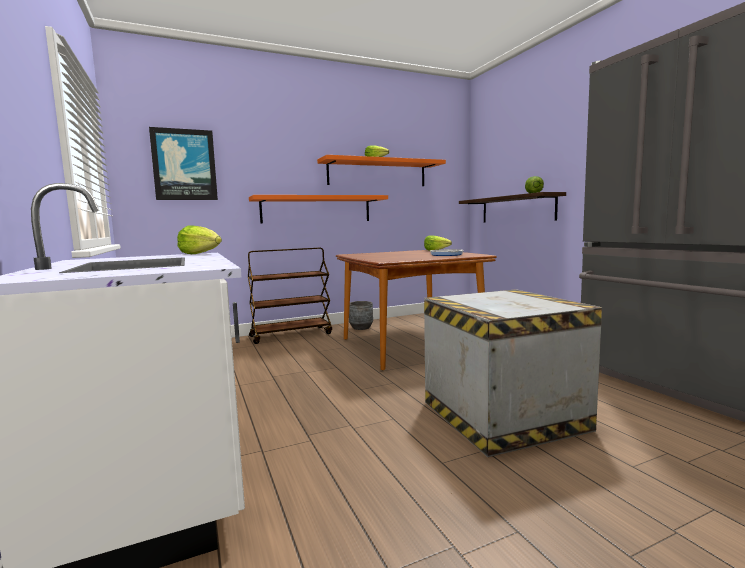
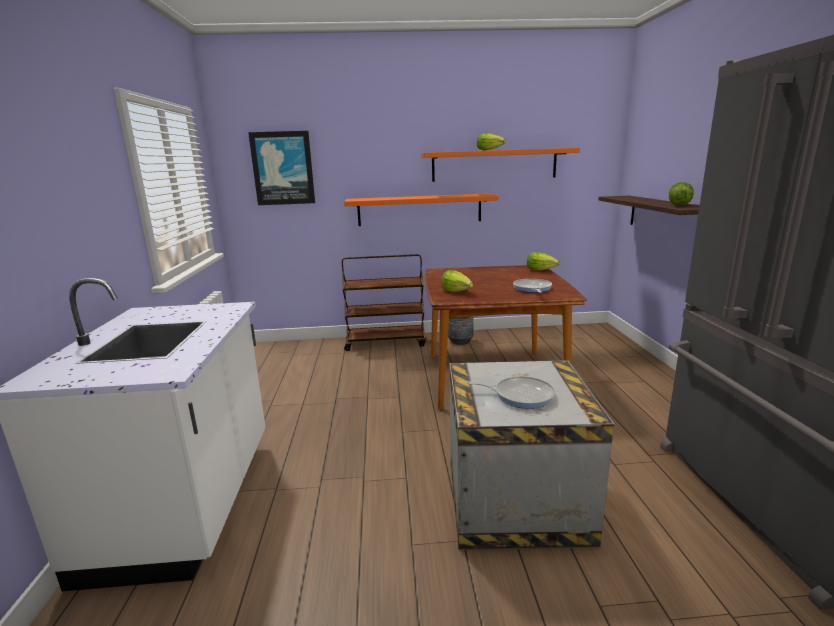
camera: 20 degrees right, 10 degrees up
(201, 254) = (233, 309): lettuce -> lettuce (457, 291)
(511, 304) = (520, 395): none -> frying pan

